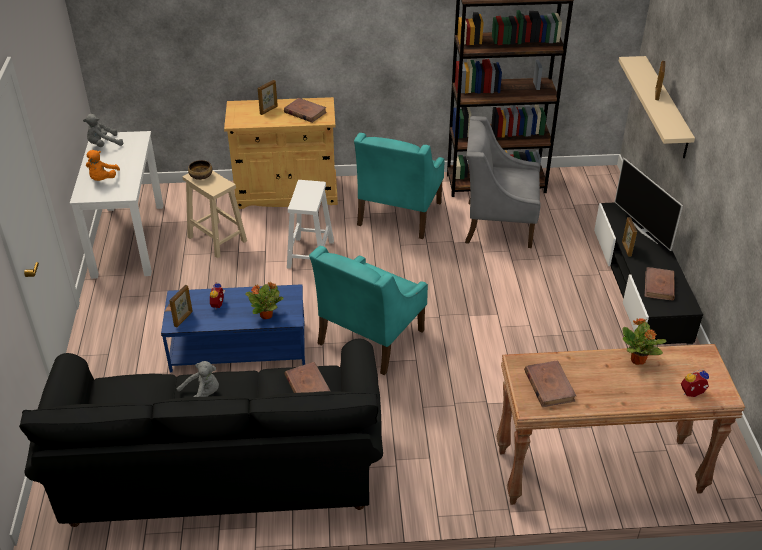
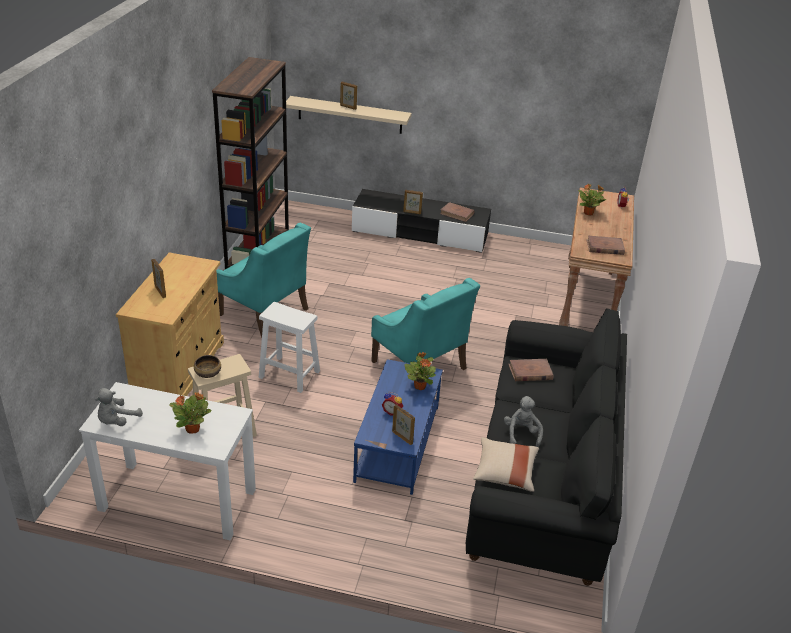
camera: 75 degrees left, 5 degrees down
(103, 145) = (117, 421): grey plush toy -> grey plush toy turned 45 degrees clockwise
(103, 179) = (193, 429): orange plush toy -> potted plant
(133, 389) = (505, 472): none -> beige pillow
(305, 112) = (183, 272): brown book -> none
(497, 223) = (312, 268): grey armchair -> none
(643, 231) = (395, 200): television -> none

